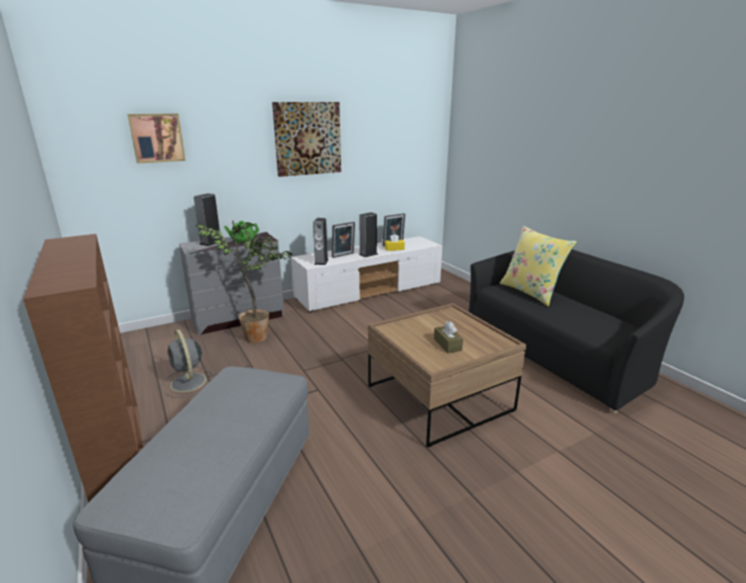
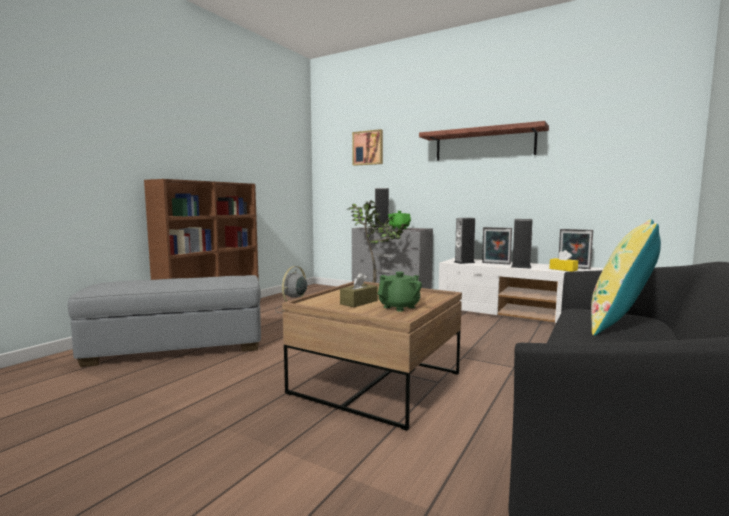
camera: 60 degrees right, 15 degrees down
(307, 138) = (484, 144): picture -> shelf
(473, 334) = (399, 307): none -> green teapot

